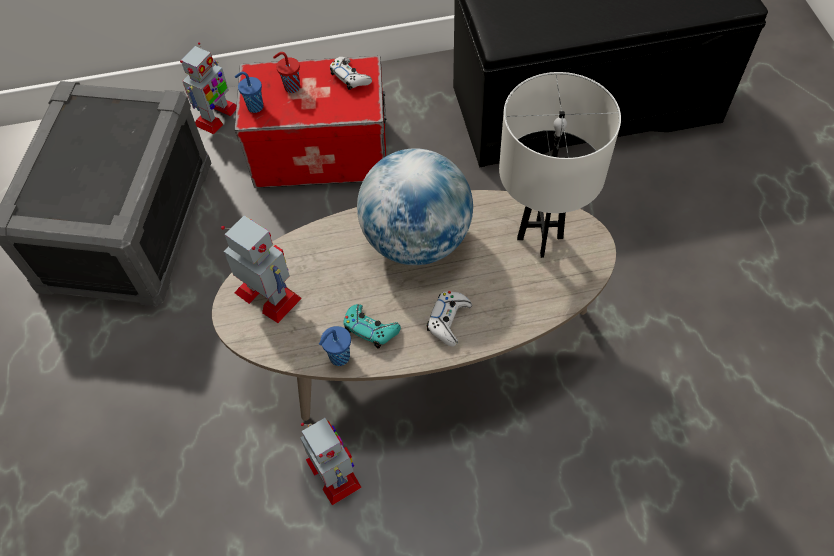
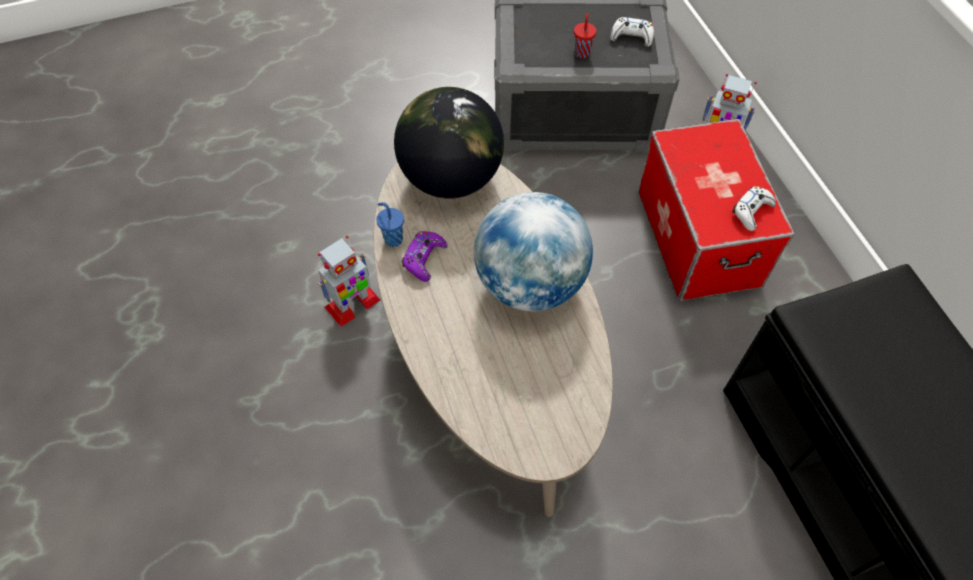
camera: 80 degrees right, 0 degrees up
(254, 107) = (685, 140): blue cup -> none
(269, 295) = (451, 178): toy robot -> globe
(291, 87) = (720, 164): red cup -> red cup (582, 52)
(370, 329) = (424, 259): turquoise game controller -> purple game controller
(448, 320) = (439, 321): white game controller -> white game controller (631, 36)
(539, 238) = (552, 398): white table lamp -> none

